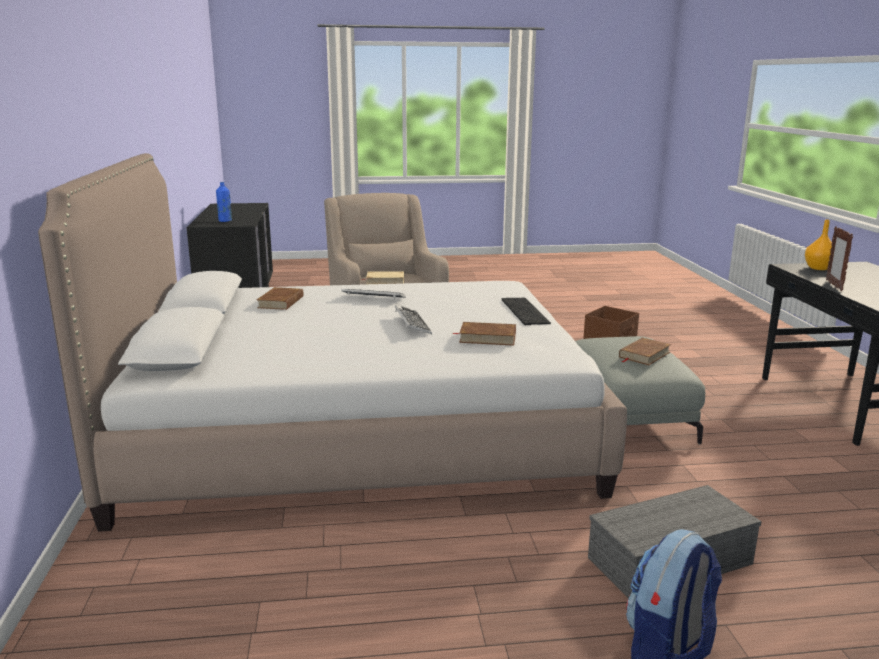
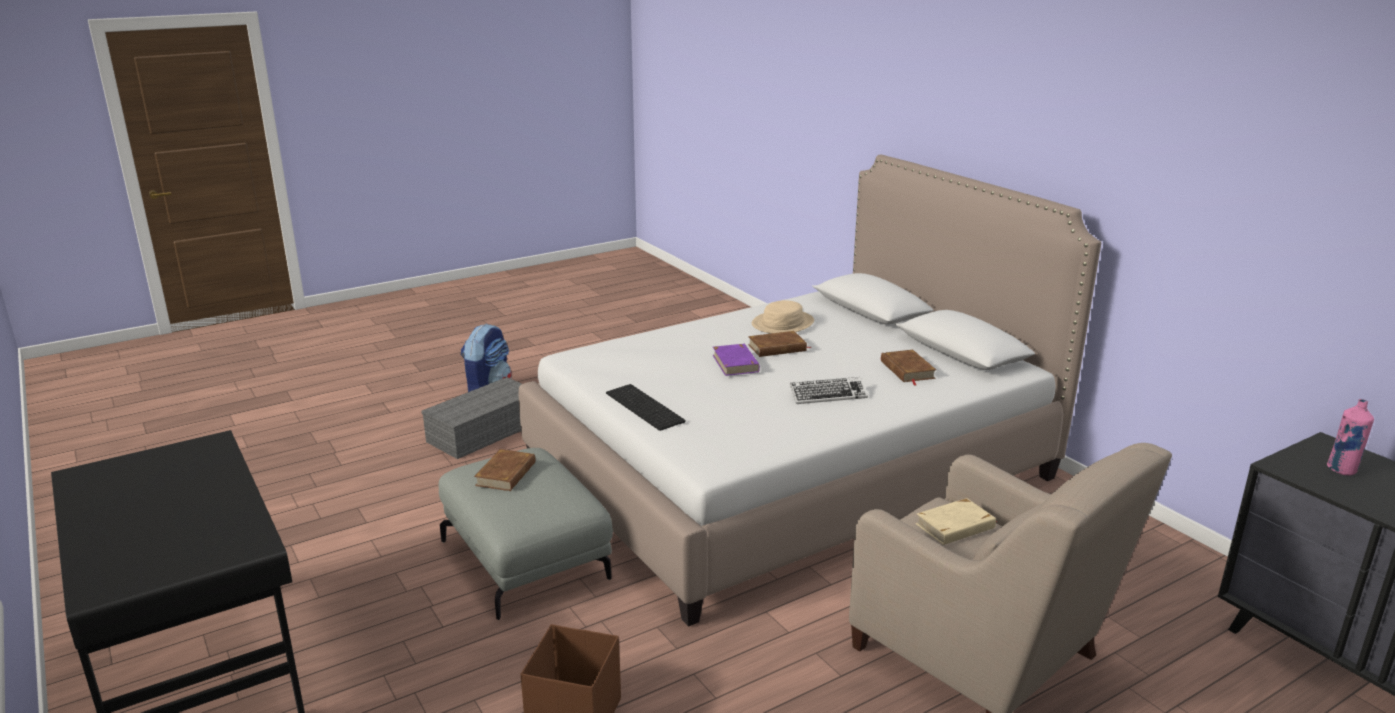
camera: 155 degrees right, 5 degrees up
(225, 221) = (1342, 470): blue bottle -> pink bottle
(303, 351) = (783, 323): none -> beige hat
(412, 324) = (735, 363): keyboard -> purple book
(487, 337) = (651, 358): brown book -> brown book (777, 348)
(818, 268) = (205, 550): orange vase -> none
(834, 285) = (234, 487): picture frame -> none

